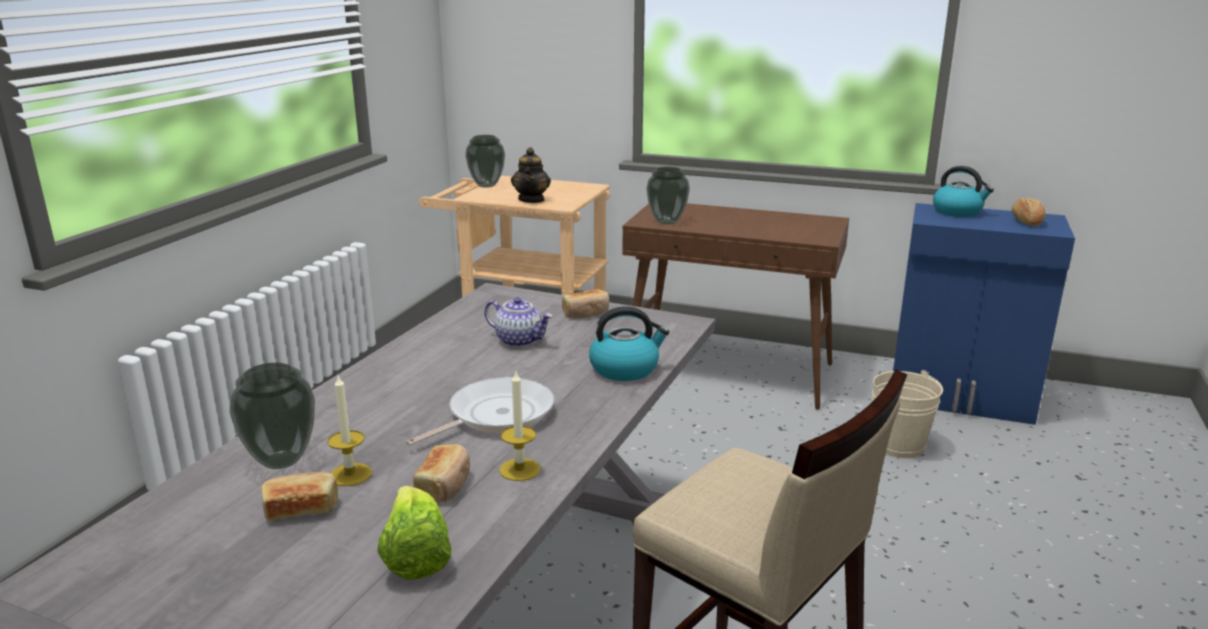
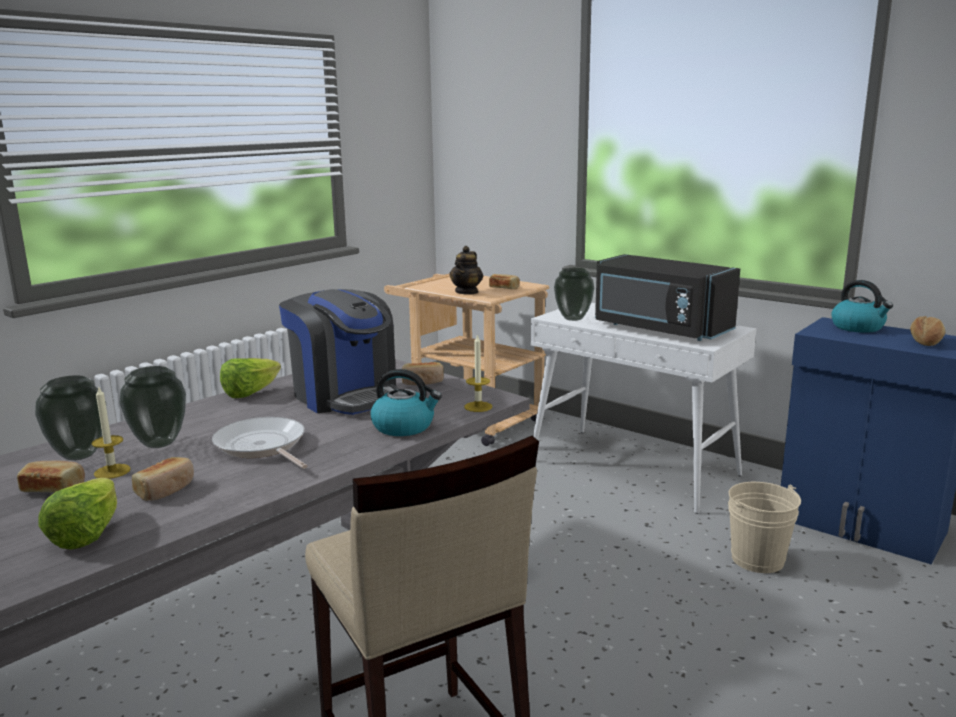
camera: 20 degrees right, 5 degrees down
(404, 351) = (250, 393): none -> lettuce
(487, 185) = (443, 279): vase -> vase (160, 443)
(495, 415) = (262, 446): frying pan -> frying pan turned 105 degrees counterclockwise
(519, 340) = (345, 396): teapot -> coffee machine
(519, 469) = (232, 487): candle -> candle (478, 407)
(567, 192) = (504, 288): none -> bread
(729, 371) = (634, 468): brown console table -> white console table
(763, 227) = (659, 329): none -> black microwave

